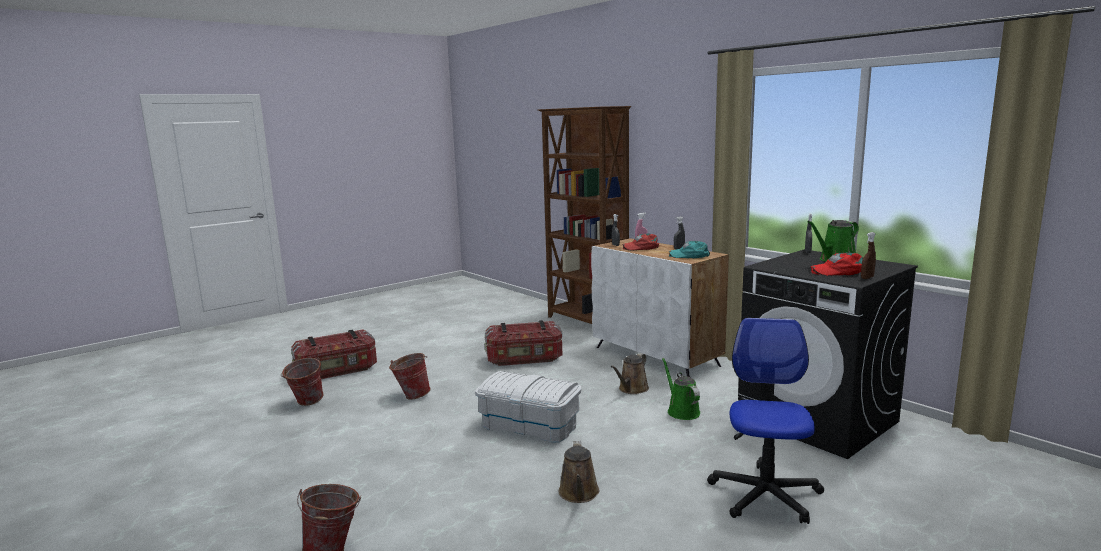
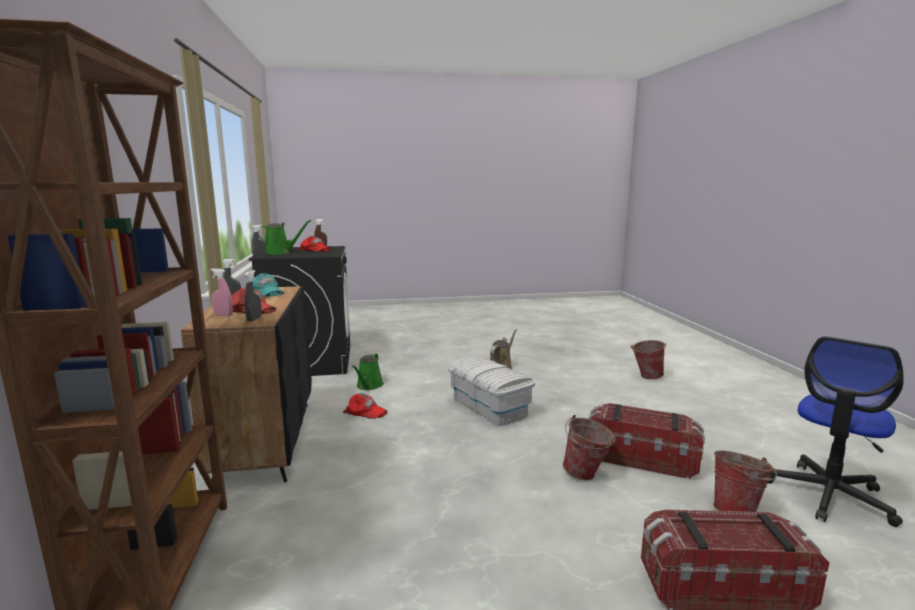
camera: 150 degrees left, 0 degrees up
(524, 359) = (401, 493): storage box -> storage box (641, 458)
(632, 389) = (366, 411): brown watering can -> red cap
(656, 356) = (265, 440): white cabinet -> black cabinet
(765, 495) = (415, 347): office chair -> office chair (829, 495)

